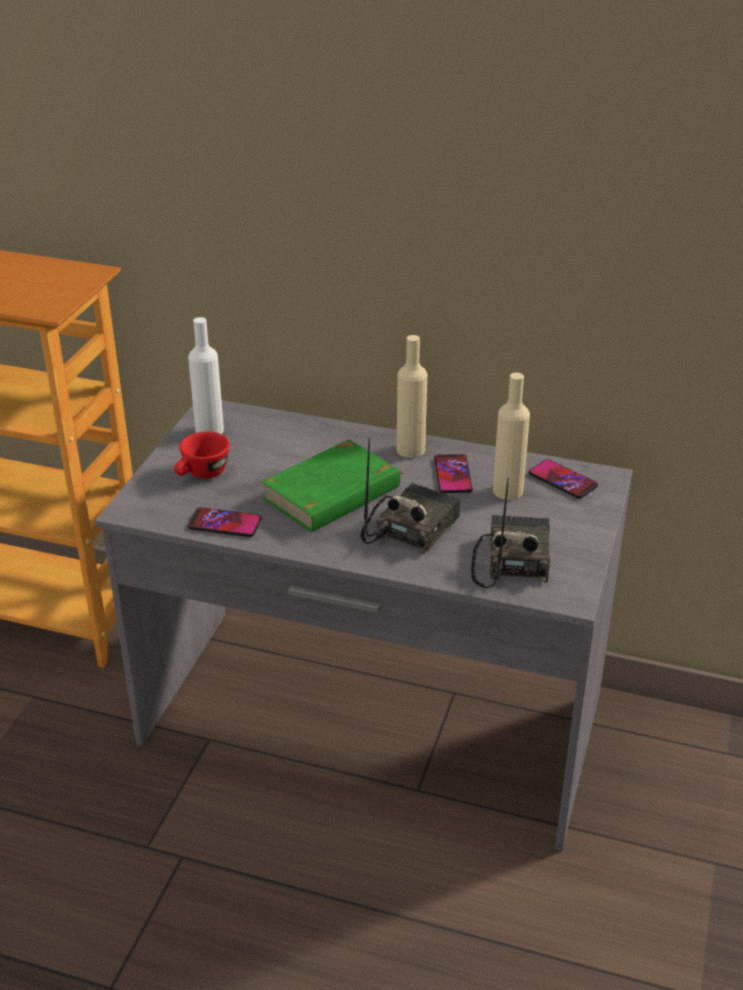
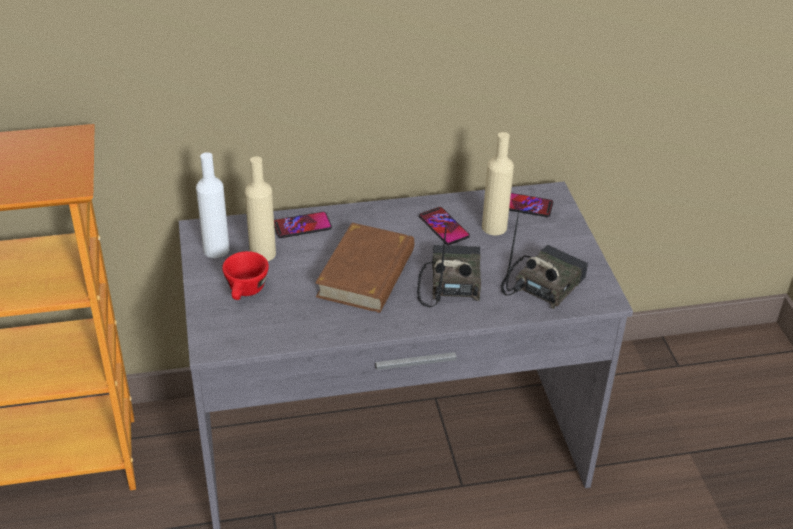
camera: 30 degrees left, 5 degrees up
(225, 523) = (304, 329): phone -> phone (302, 226)
(333, 493) = (367, 273): green book -> brown book
(410, 450) = (394, 215): beige bottle -> beige bottle (263, 253)
(511, 560) = (542, 283): radio -> radio turned 60 degrees clockwise

